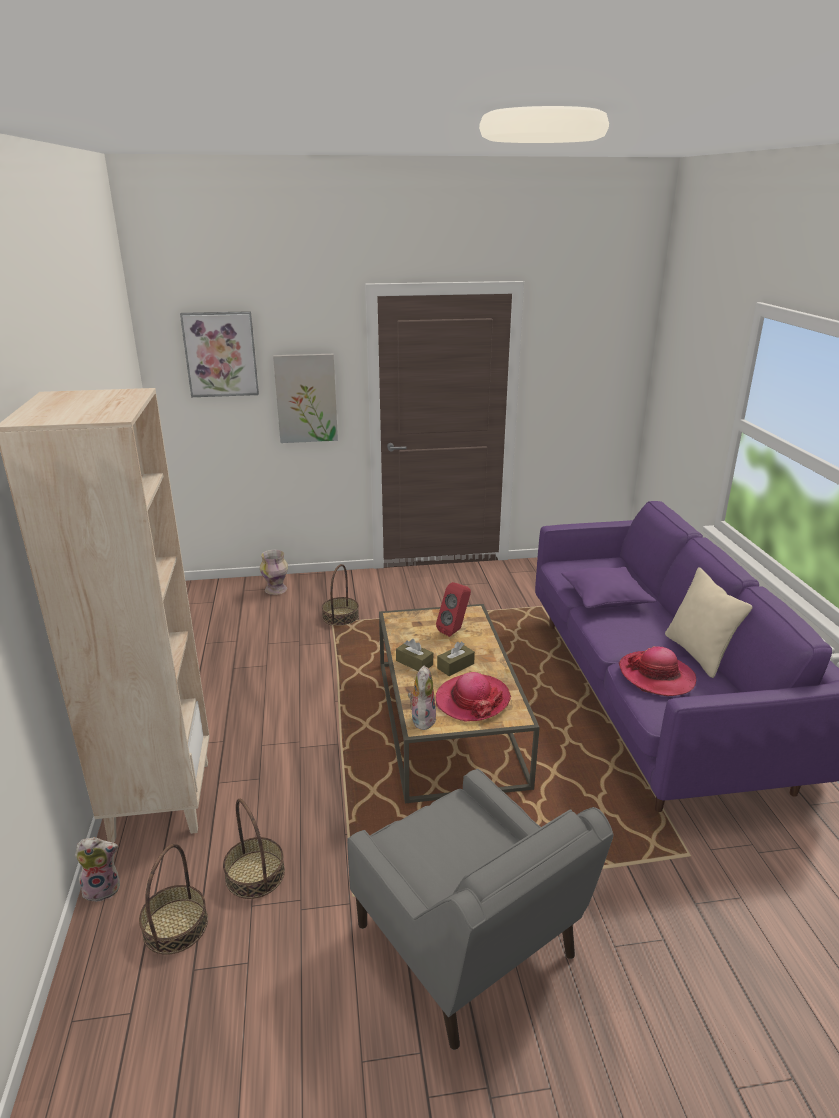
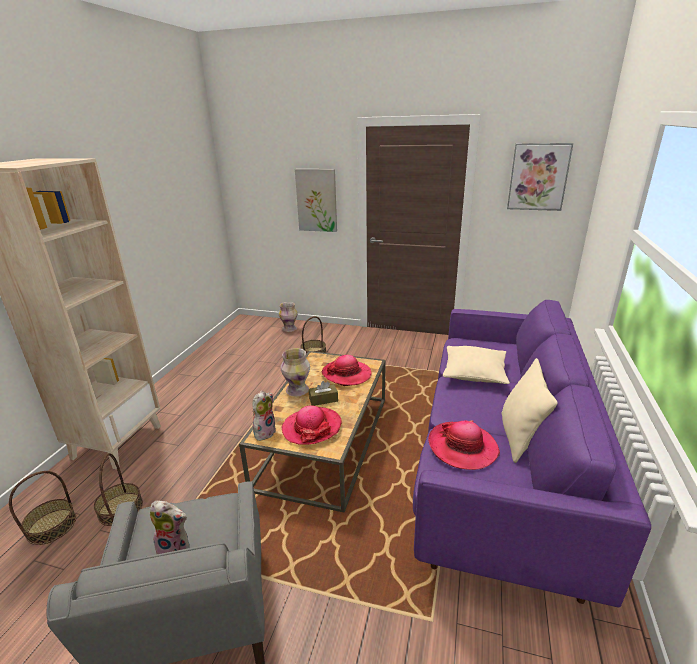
camera: 25 degrees right, 0 degrees up
(103, 888) = (42, 487): plush toy -> plush toy (176, 549)
(220, 354) = (264, 167): picture -> picture (538, 177)
(414, 663) = (298, 390): brown tissue box -> vase
(455, 630) = (346, 374): red speaker -> hat
(605, 598) = (474, 373): purple pillow -> beige pillow

